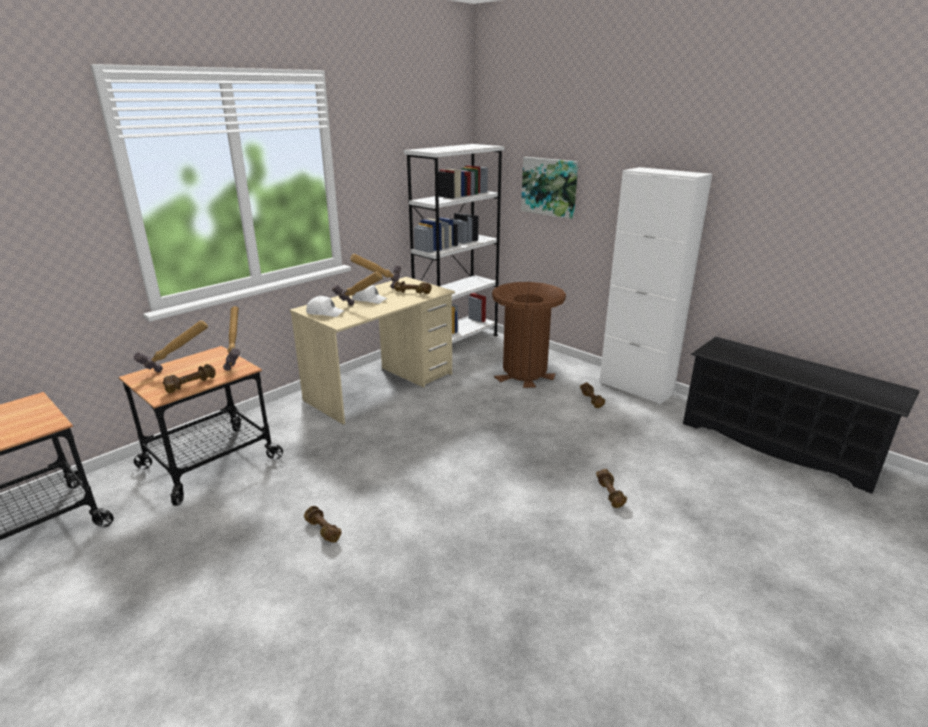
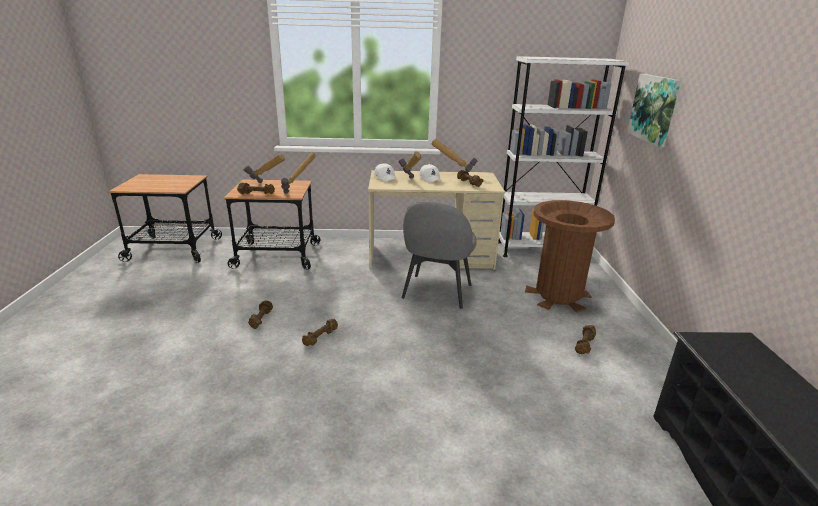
camera: 45 degrees right, 0 degrees up
(439, 415) = (436, 292): none -> grey chair
(610, 494) = (463, 421): brown dumbbell -> brown dumbbell (321, 338)
(635, 388) = (656, 359): white cabinet -> none

